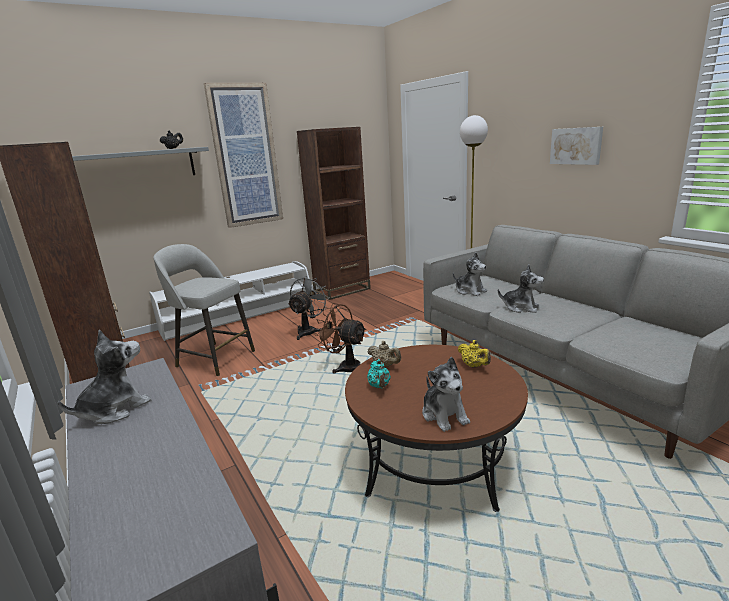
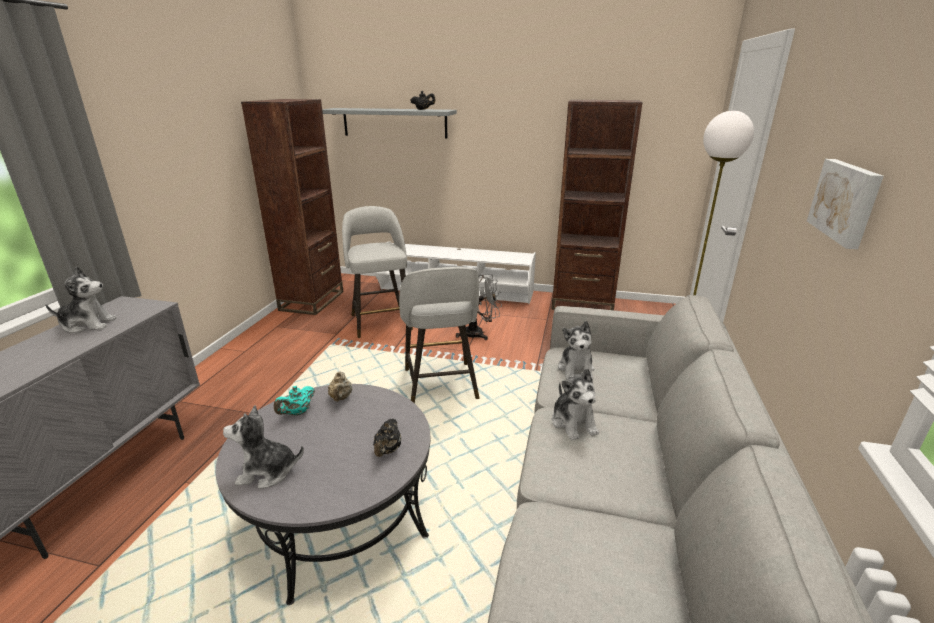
camera: 45 degrees right, 5 degrees up
(245, 156) = (503, 124): picture -> none
(345, 367) = (441, 385): brown fan -> grey stool
(434, 460) = (339, 519): brown coffee table -> grey coffee table
(444, 415) = (267, 472): plush toy -> plush toy turned 60 degrees clockwise
(474, 366) = (387, 450): yellow teapot -> black teapot

